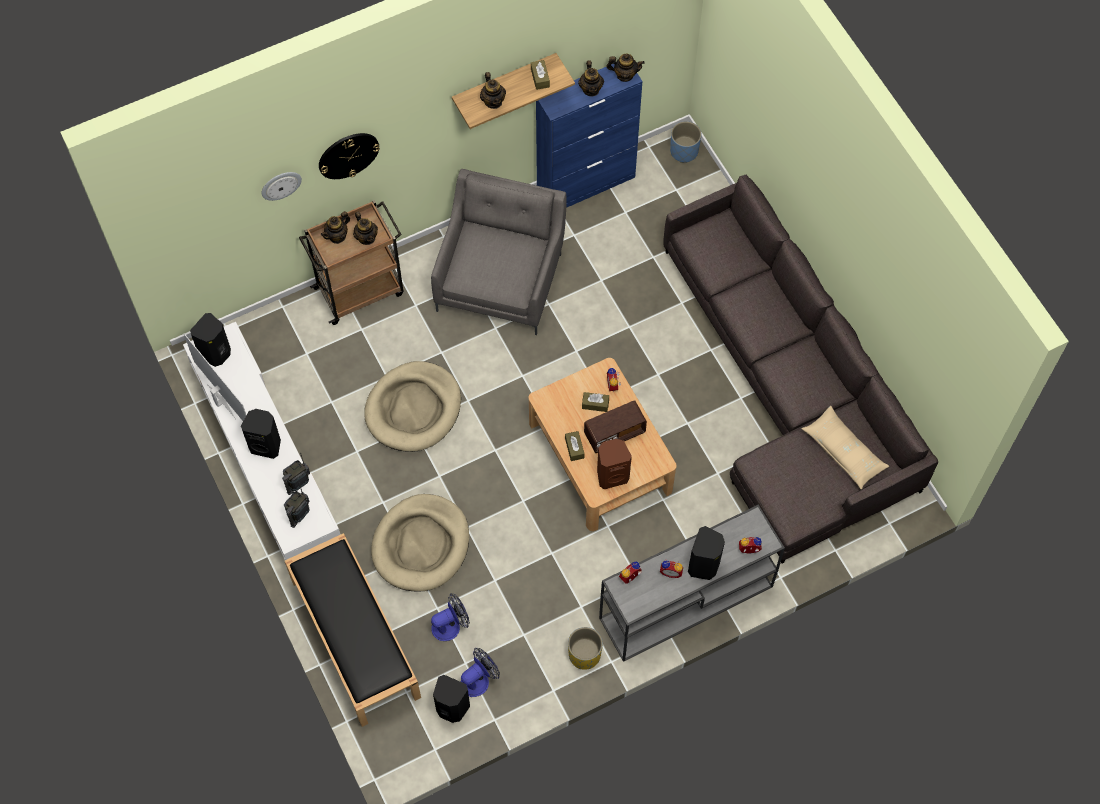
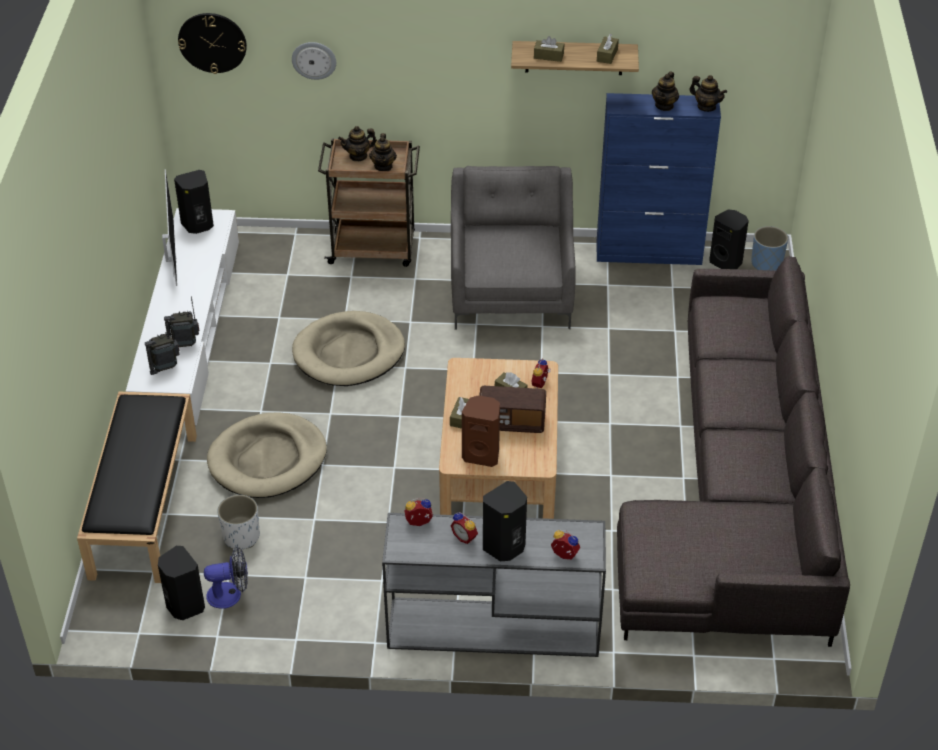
camera: 30 degrees right, 20 degrees down
(266, 445) = (182, 305): black speaker -> black speaker (726, 263)
(348, 155) = (390, 60): wall clock -> wall clock (212, 42)
(450, 625) = (241, 536): fan -> white planter
(493, 101) = (548, 56): teapot -> brown tissue box
(501, 277) = (512, 289): grey armchair -> grey armchair turned 45 degrees counterclockwise
(584, 655) = (352, 623): yellow planter -> none
(844, 451) = (748, 539): beige pillow -> none

